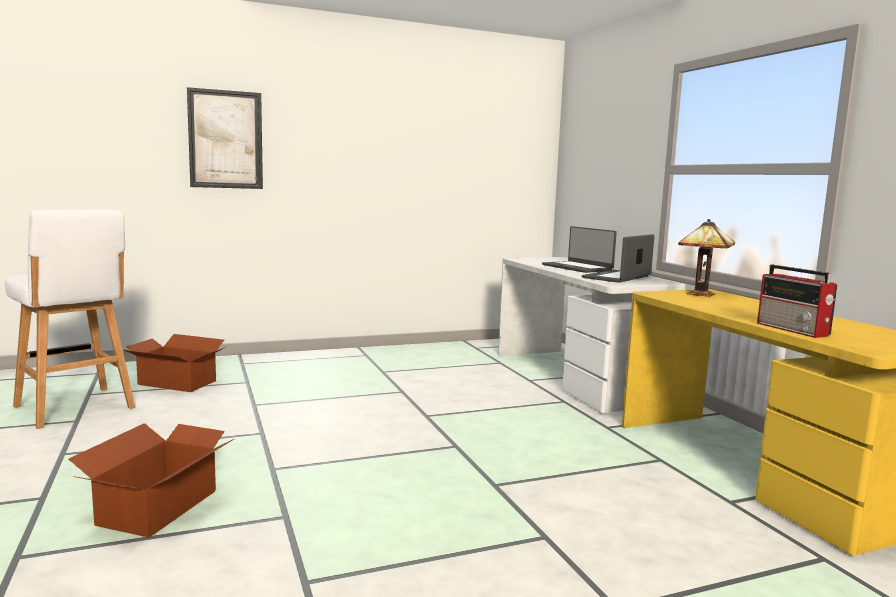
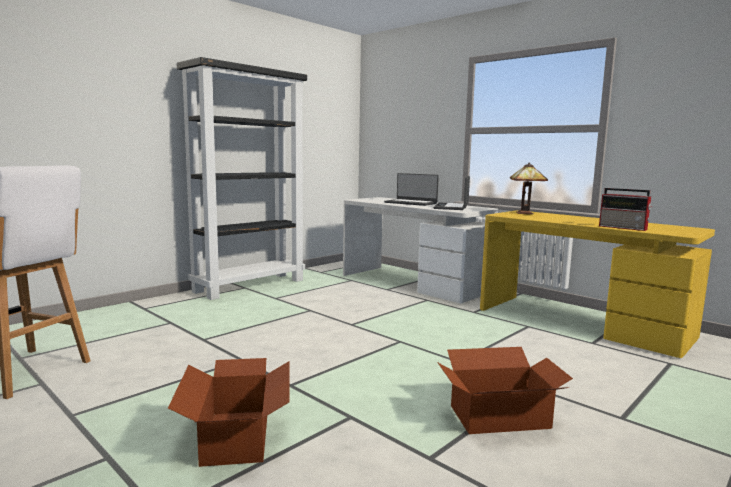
camera: 25 degrees left, 0 degrees up
(177, 383) = (103, 333): cardboard box -> cardboard box (500, 417)
(225, 139) = (109, 101): picture -> none
(375, 353) = (250, 285): none -> black bookcase

